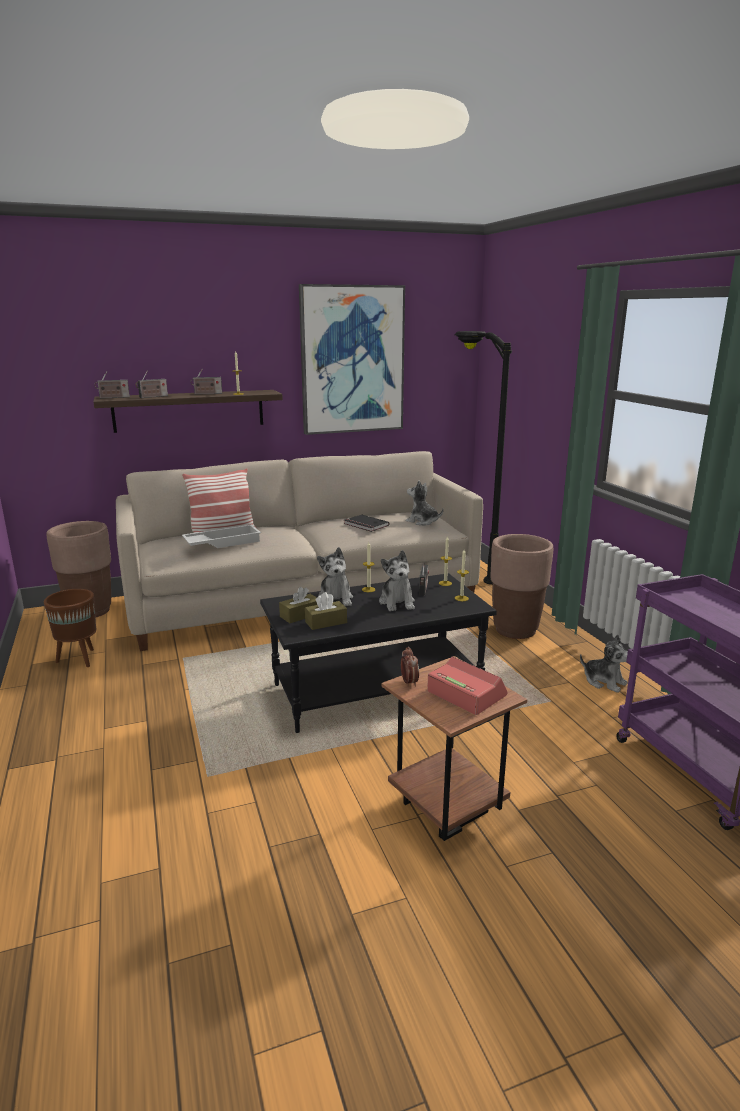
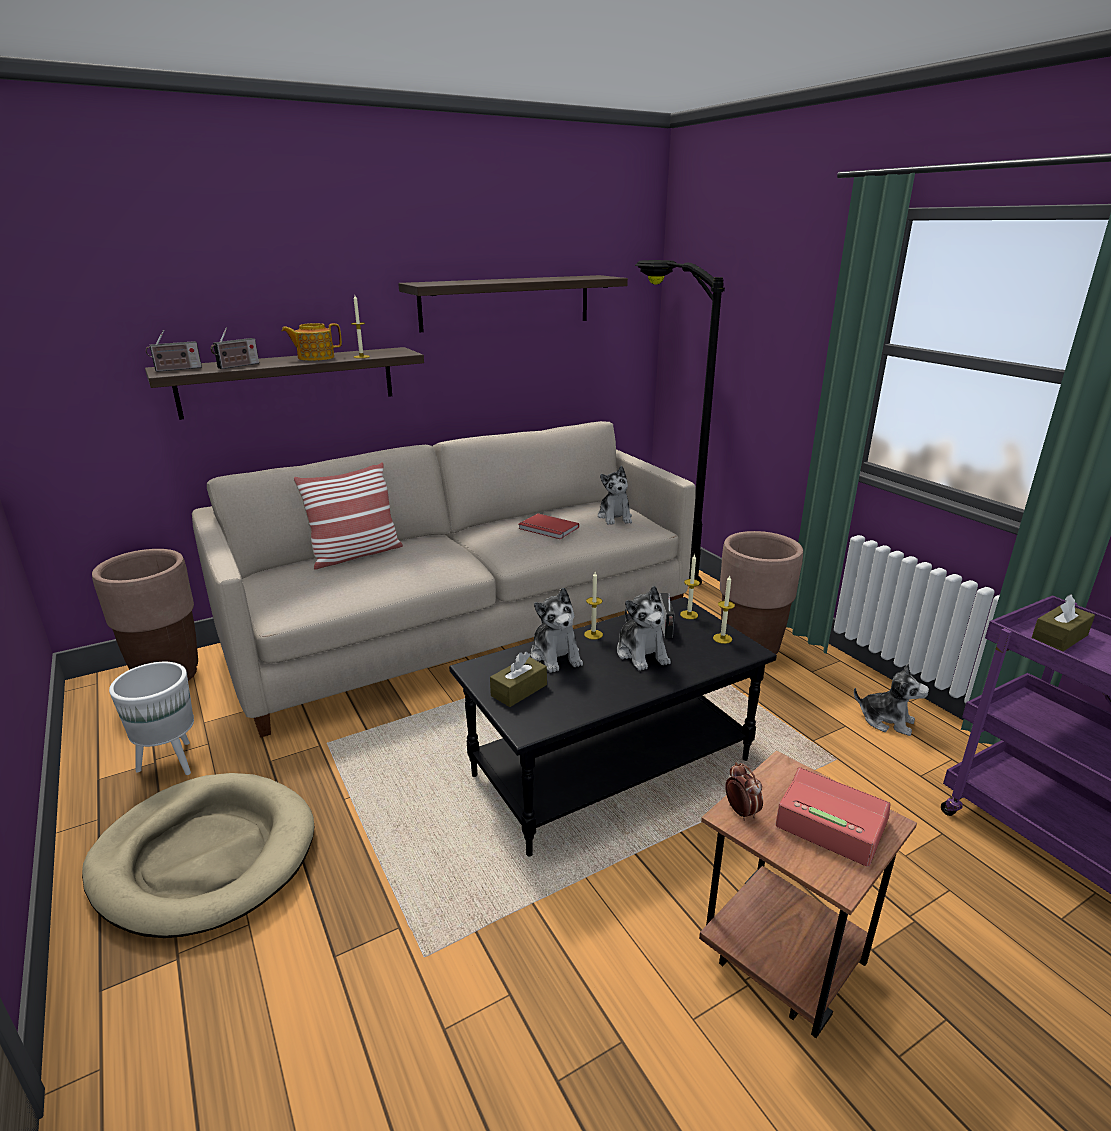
camera: 10 degrees left, 5 degrees up
(79, 659) = (171, 762): brown planter -> white planter
(87, 711) = (205, 856): none -> beige dog bed
(207, 394) = (315, 357): radio -> teapot
(222, 542) = (363, 572): white tray -> none
(326, 622) = (560, 700): brown tissue box -> brown tissue box (1059, 637)
(352, 360) = (506, 302): picture -> shelf
(365, 525) = (548, 529): black book -> red book
(422, 521) = (615, 517): plush toy -> plush toy turned 120 degrees counterclockwise

